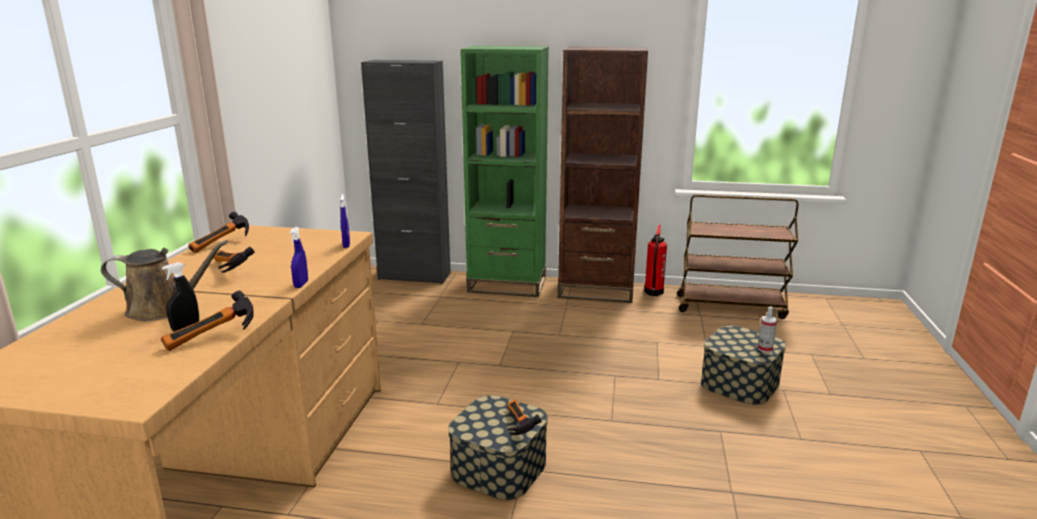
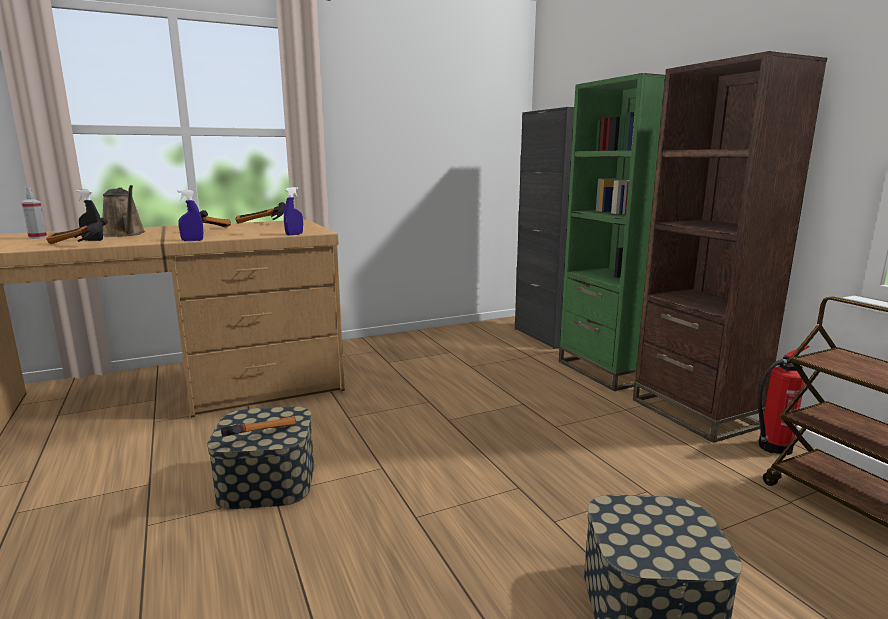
camera: 55 degrees right, 5 degrees down
(765, 349) = (671, 558): spray bottle -> spray bottle (37, 237)

